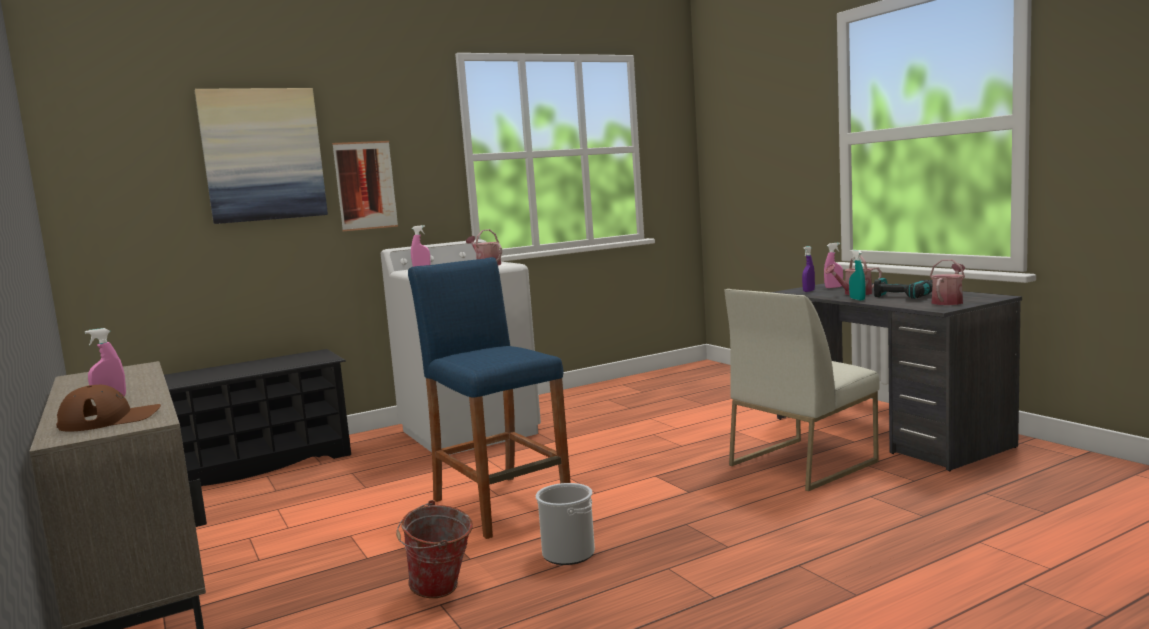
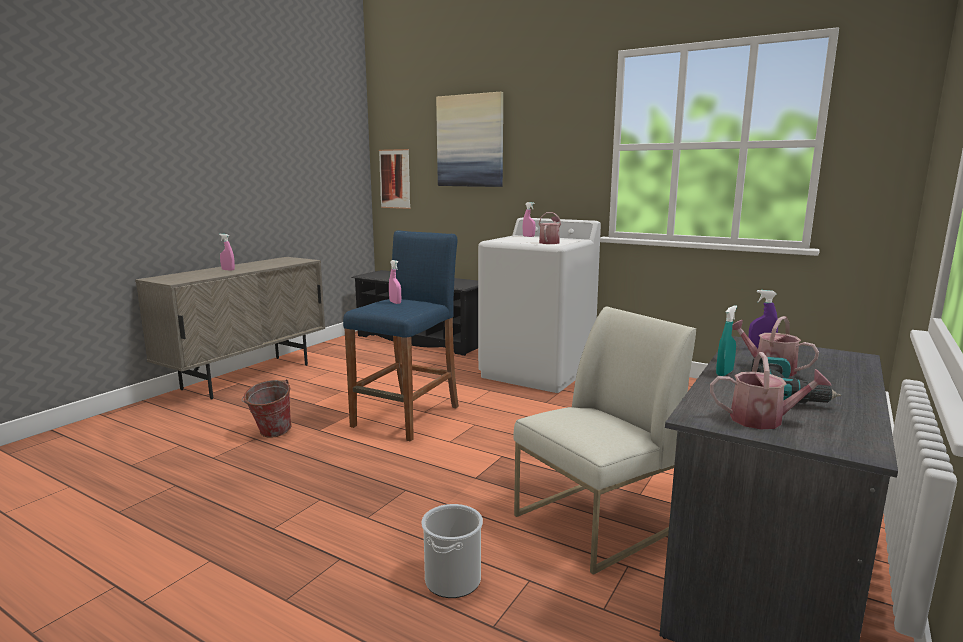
camera: 60 degrees right, 5 degrees up
(110, 419) = (184, 277): brown cap -> none
(365, 185) = (531, 167): picture -> picture (395, 179)
(568, 553) = (335, 457): bucket -> bucket (453, 580)
(802, 463) = (596, 523): white chair -> white chair turned 120 degrees clockwise
(833, 287) = (808, 356): pink spray bottle -> pink spray bottle (395, 303)

